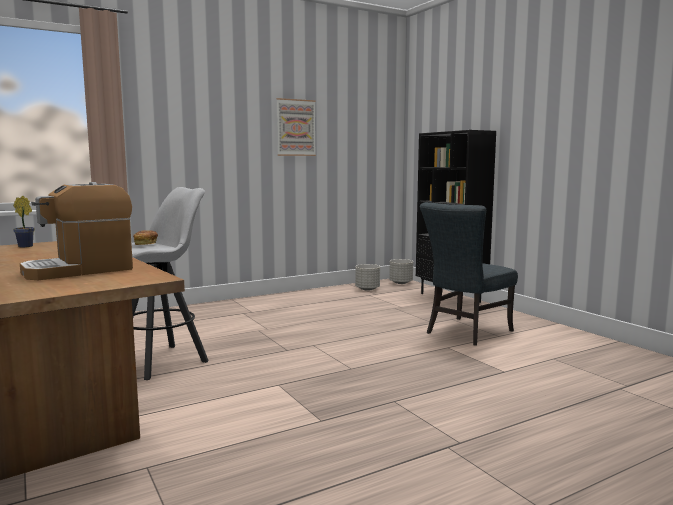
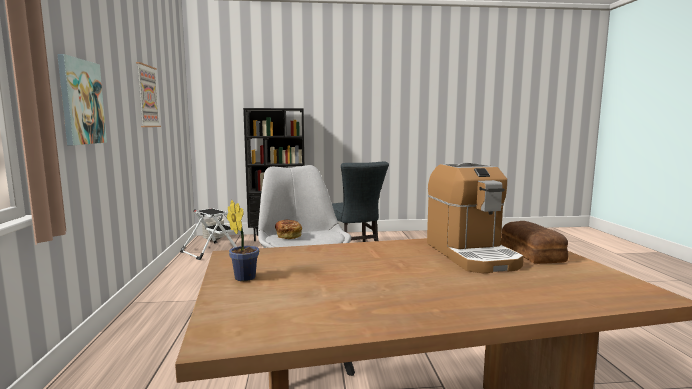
camera: 65 degrees left, 0 degrees up
(85, 282) = (531, 253): none -> bread
(180, 136) = (81, 102): none -> picture
(367, 289) = (210, 250): grey planter -> step ladder

